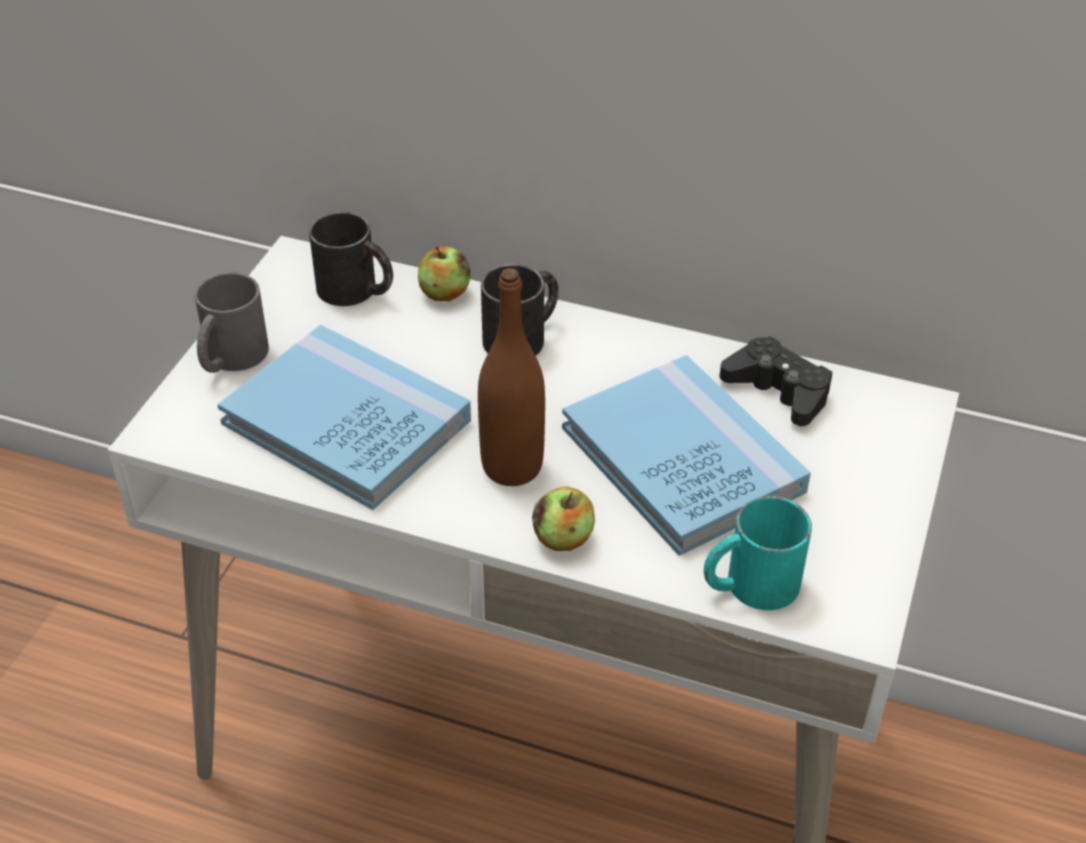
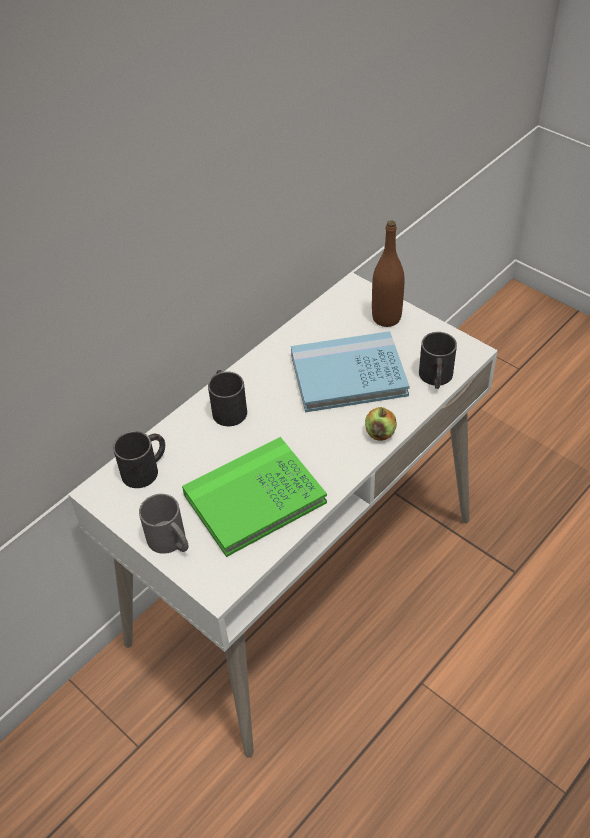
camera: 65 degrees left, 5 degrees up
(346, 422) = (255, 499): blue book -> green book
(444, 293) = (172, 430): apple -> none
(512, 466) = (322, 439): brown bottle -> brown bottle (386, 318)
(749, 585) = (436, 378): turquoise mug -> black mug
(778, 390) = (320, 327): black game controller -> none

